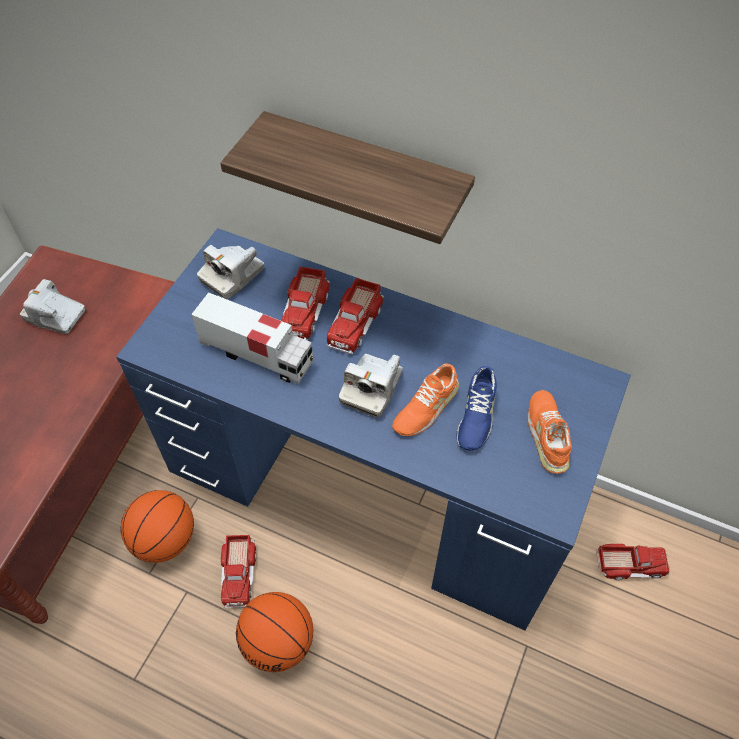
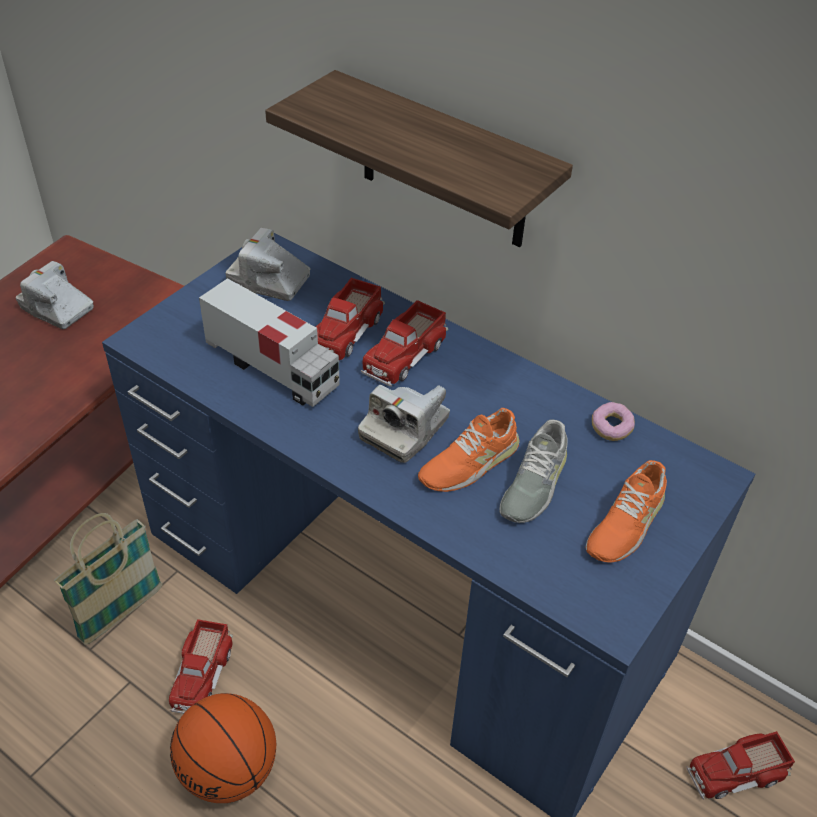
camera: 10 degrees right, 10 degrees down
(165, 540) = (121, 613): basketball -> basket
(232, 275) = (269, 280): camera -> camera turned 60 degrees clockwise
(476, 415) = (533, 483): blue shoe -> grey shoe
(521, 357) = (611, 428): none -> donut
(548, 434) = (625, 523): orange shoe -> orange shoe turned 150 degrees counterclockwise
(630, 564) = (736, 771): toy truck -> toy truck turned 150 degrees clockwise

